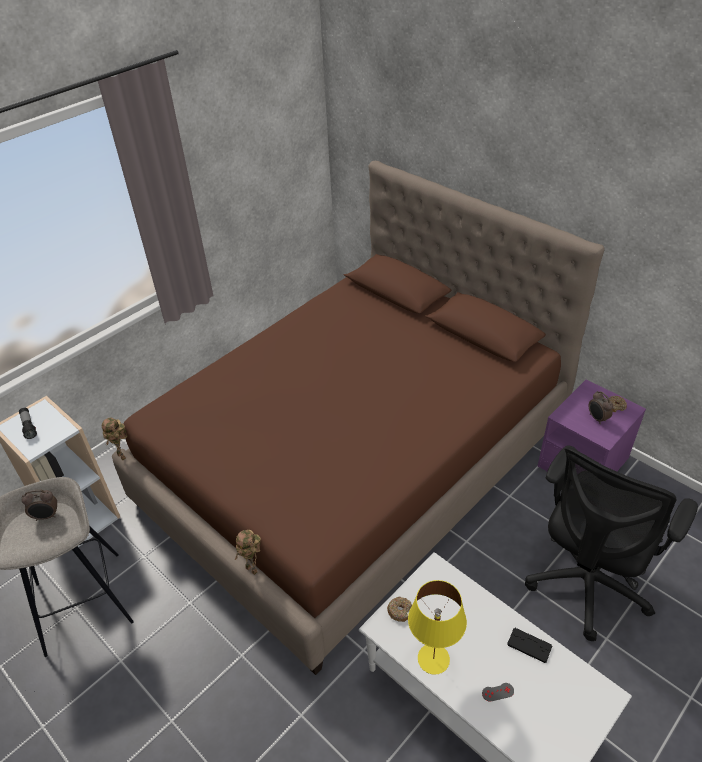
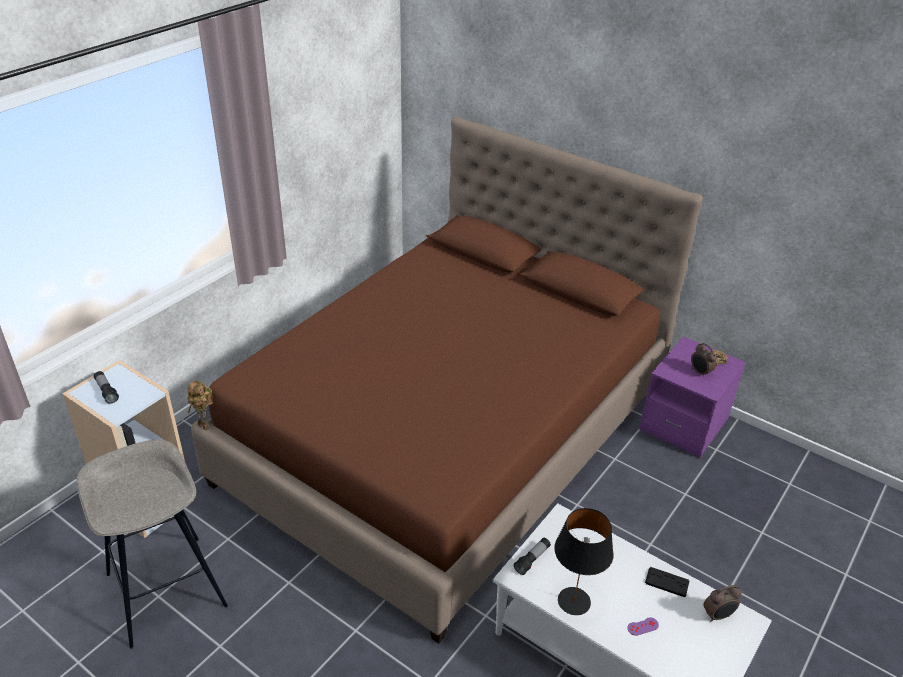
camera: 10 degrees left, 5 degrees down
(46, 516) = (143, 481): alarm clock -> alarm clock (718, 616)
(253, 569) = (371, 529): toy robot -> none
(399, 611) = (532, 559): donut -> flashlight
(433, 659) = (573, 601): yellow table lamp -> black table lamp
(497, 692) = (643, 626): grey game controller -> purple game controller
(588, 576) = (705, 531): black office chair -> none

